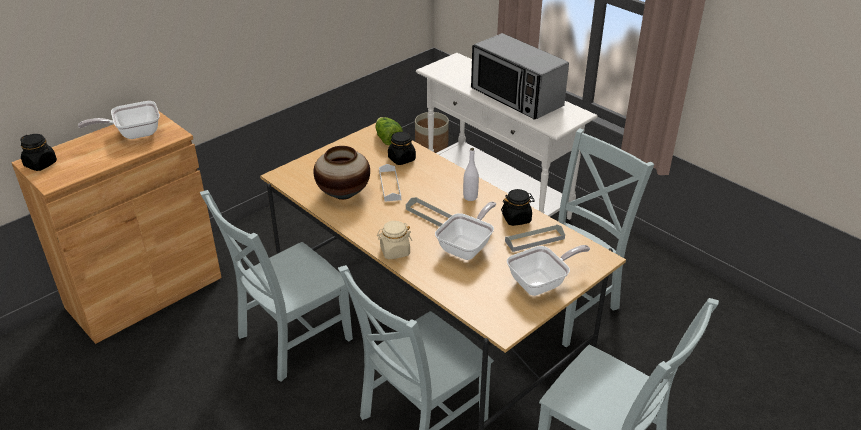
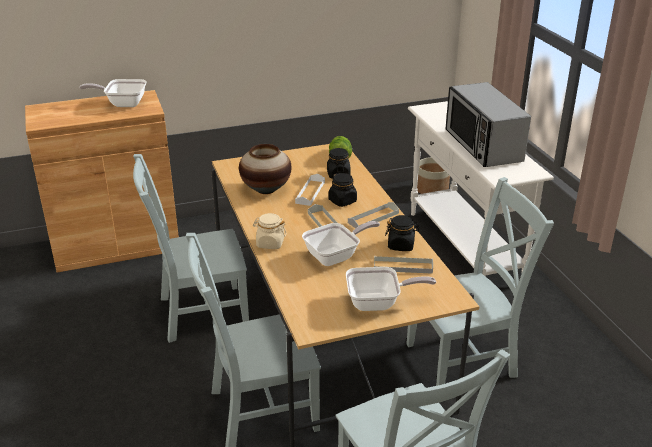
camera: 25 degrees right, 5 degrees down
(41, 164) = (42, 111): black jar -> black jar (342, 201)
(470, 197) = (373, 218): white bottle -> grey tray

